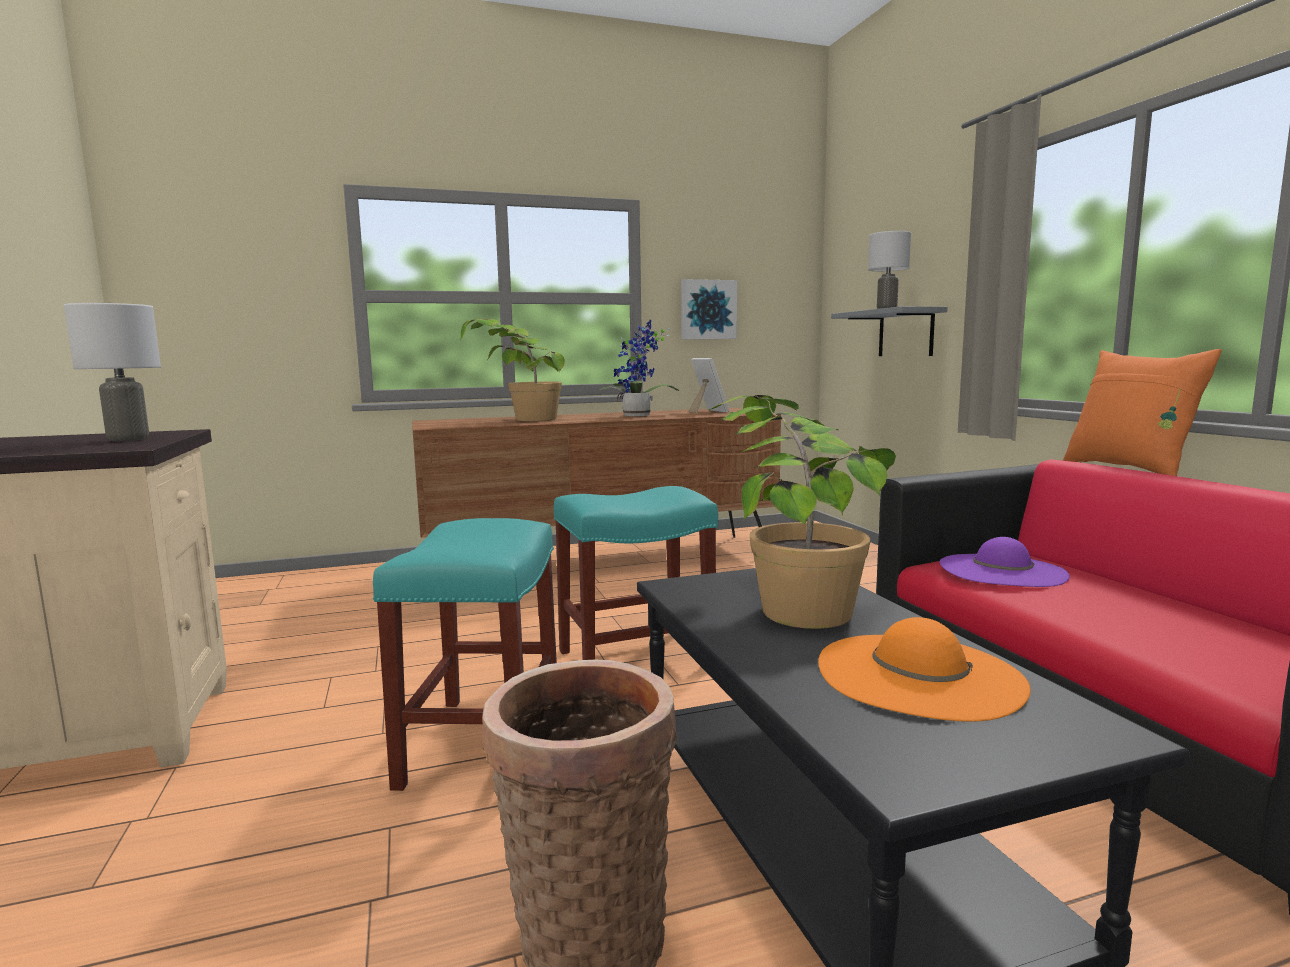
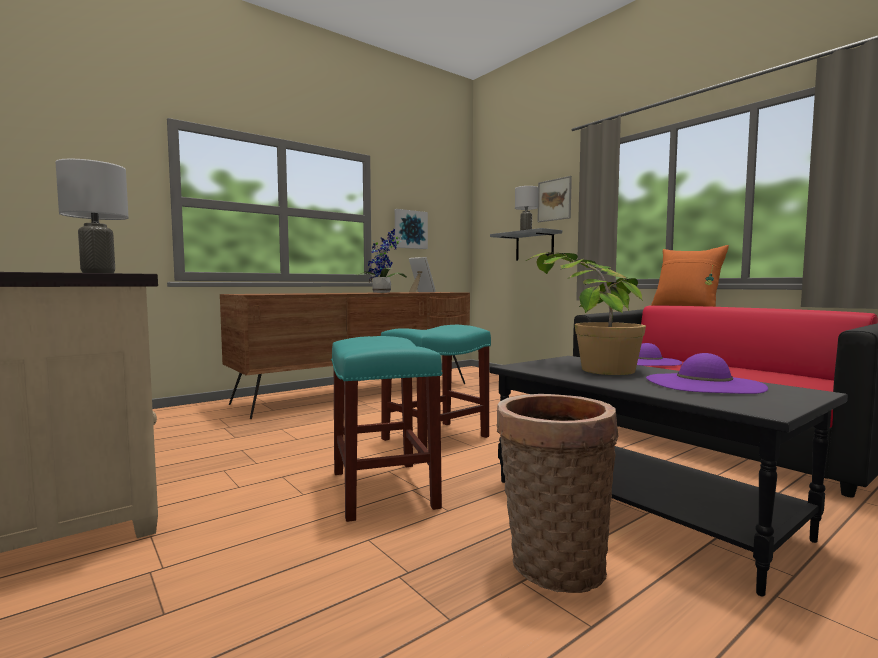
camera: 20 degrees left, 5 degrees down
(518, 421) = (306, 293): potted plant -> none
(918, 674) = (703, 384): orange hat -> purple hat
(937, 252) = (554, 200): none -> picture

